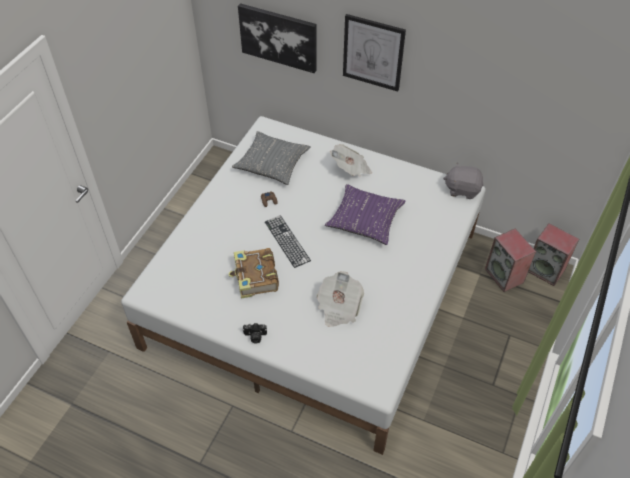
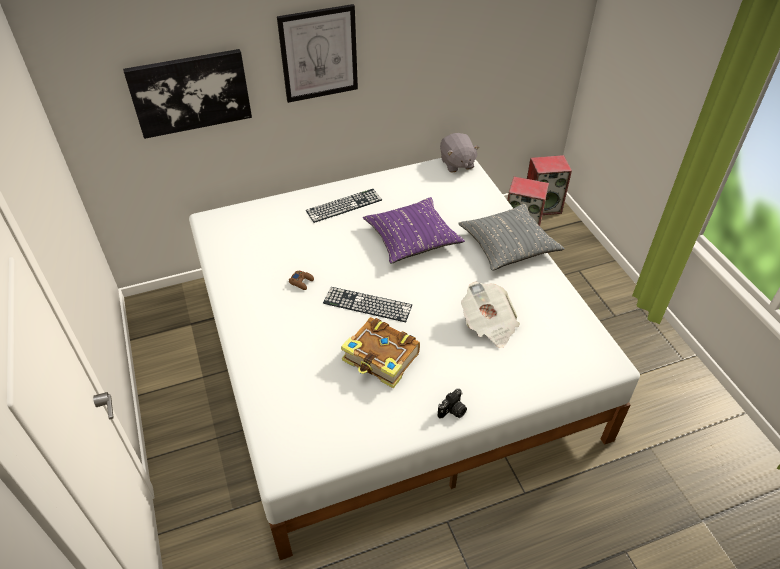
camera: 45 degrees left, 5 degrees down
(272, 163) = (260, 247): grey pillow -> grey pillow (508, 244)
(351, 169) = (344, 205): newspaper -> keyboard
(462, 189) = (456, 163): grey plush toy -> grey plush toy turned 75 degrees counterclockwise

